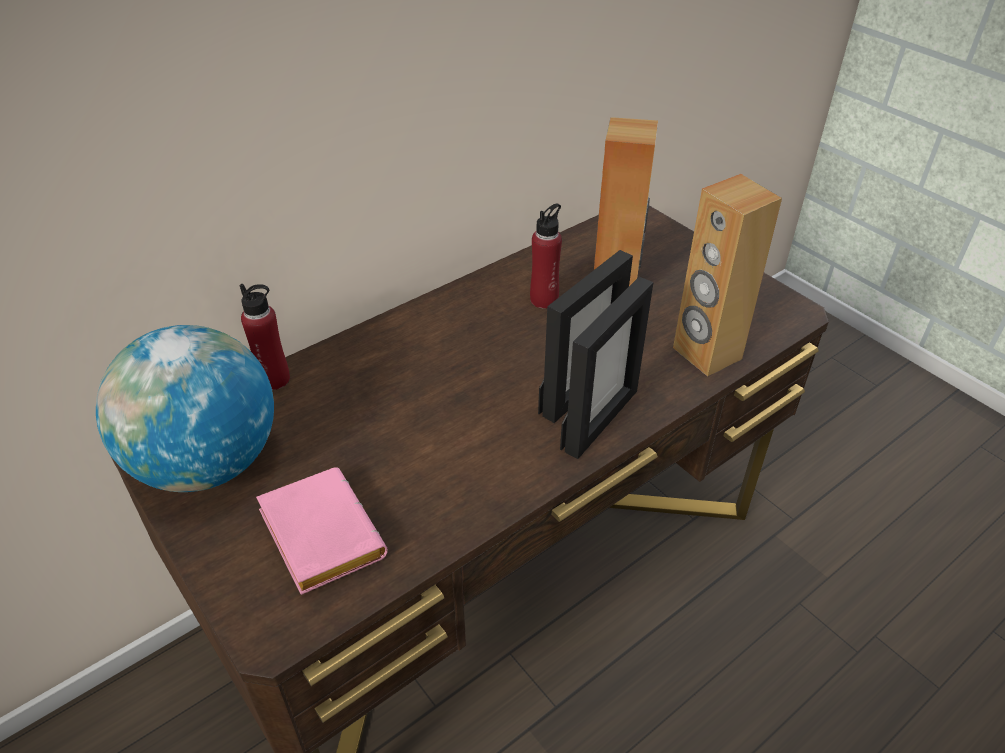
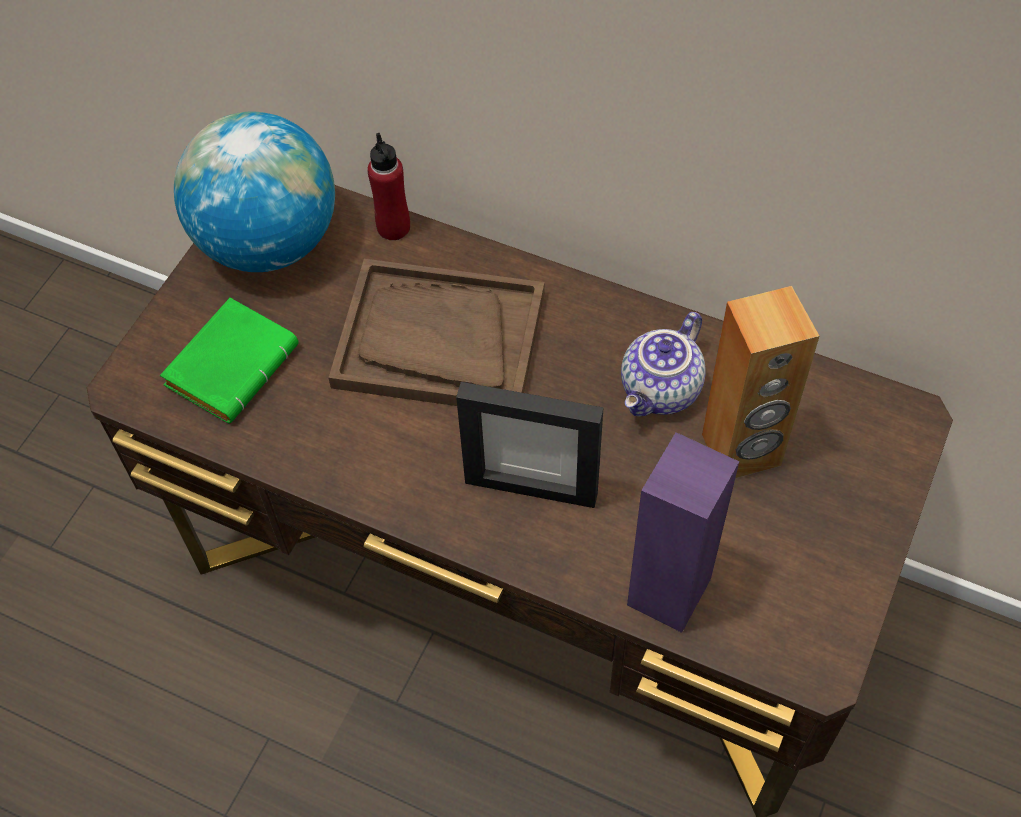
camera: 65 degrees right, 15 degrees up
(317, 535) = (232, 363): pink book -> green book
(409, 391) = (439, 340): none -> brown tray
(544, 299) = (662, 391): red bottle -> teapot
(599, 419) = (493, 522): picture frame -> none
(706, 353) = (667, 591): brown speaker -> purple speaker

